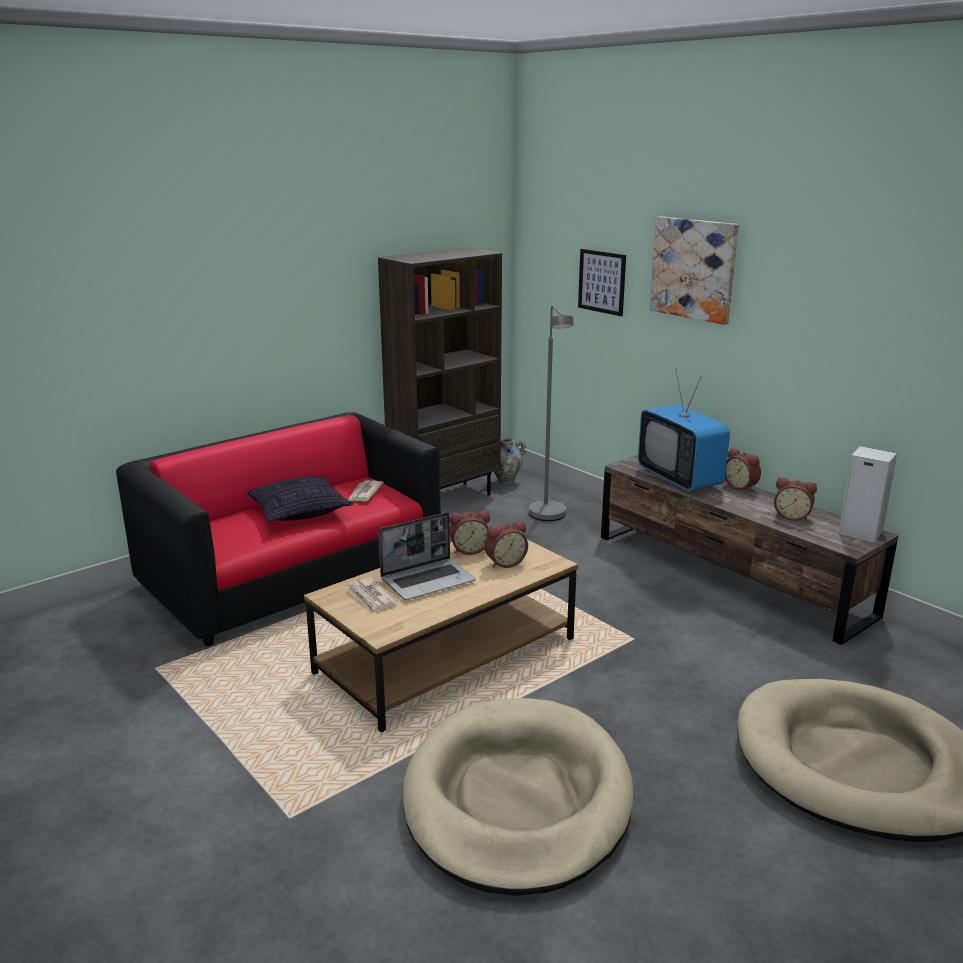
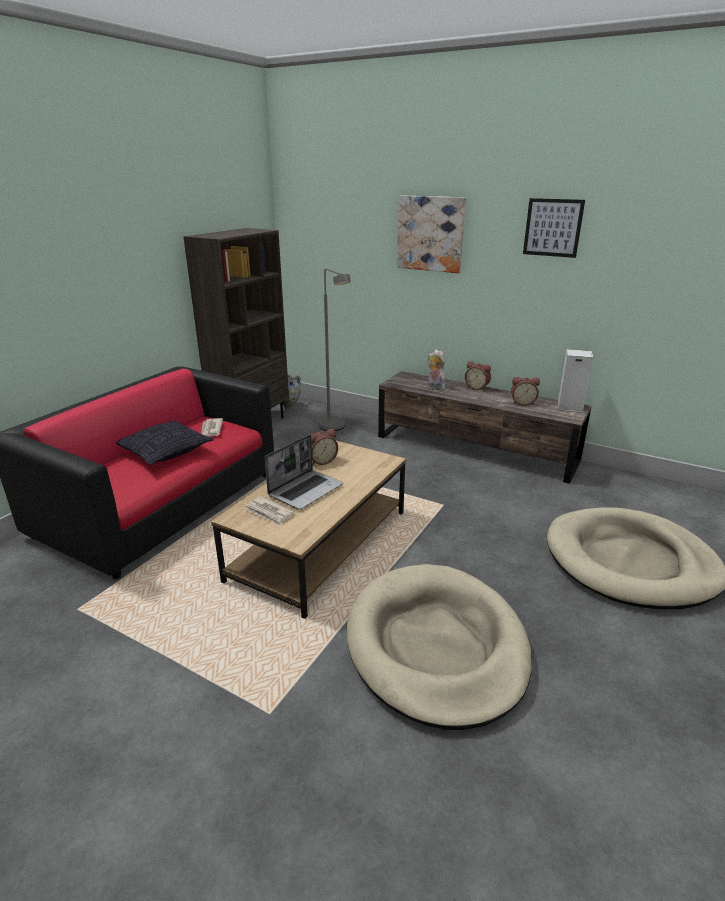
camera: 20 degrees left, 5 degrees up
(504, 562) = (354, 466): alarm clock -> none
(602, 282) = (354, 249): picture -> picture (553, 227)
(679, 478) = (434, 387): television -> plush toy

